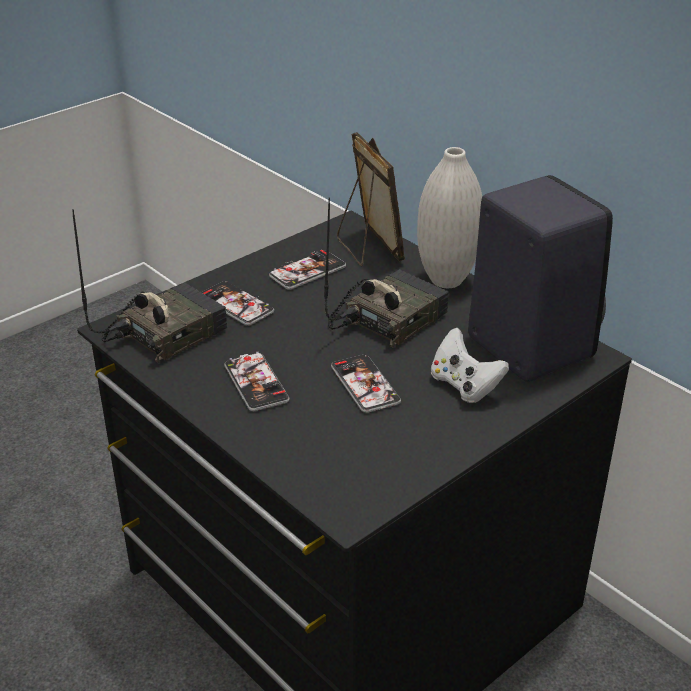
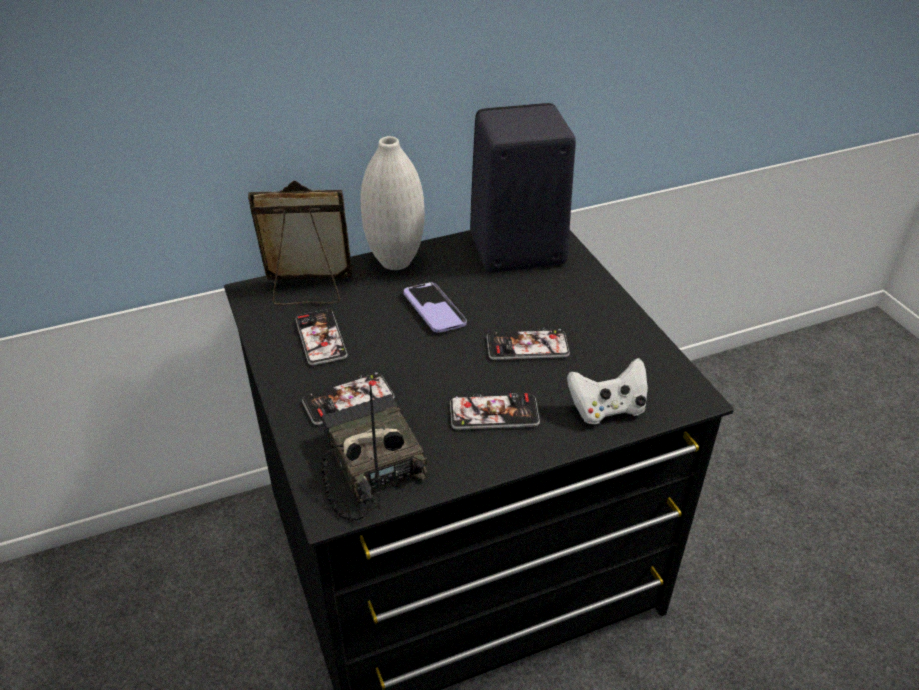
camera: 70 degrees left, 5 degrees up
(387, 318) = (434, 309): radio -> phone
(464, 386) = (553, 294): white game controller -> white game controller (607, 409)

